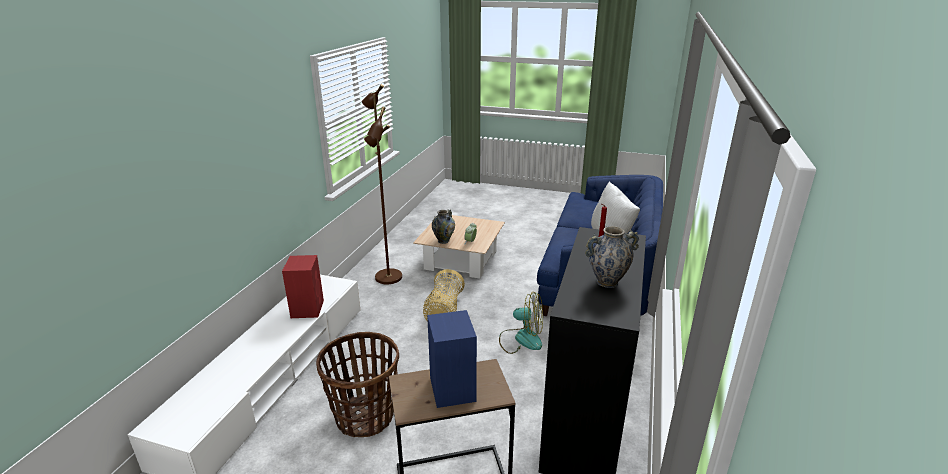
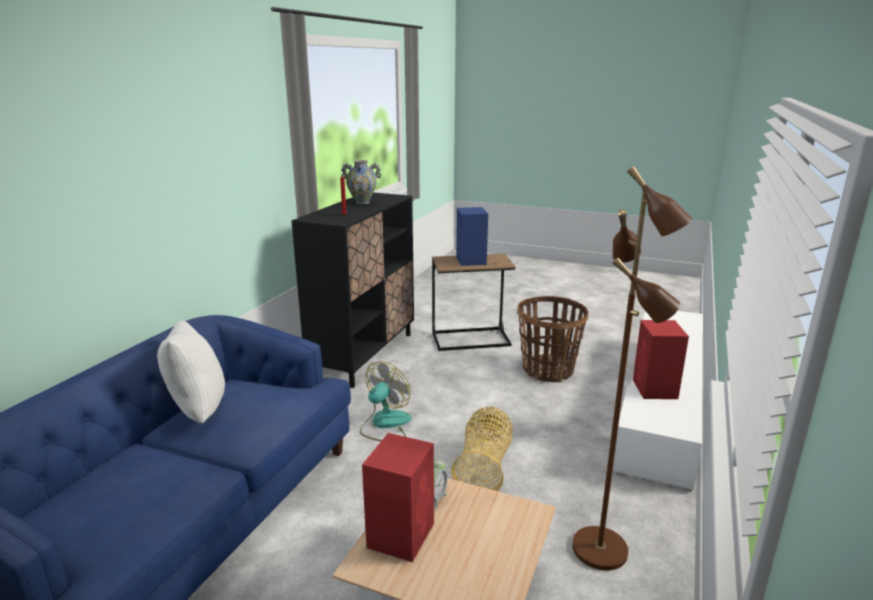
camera: 175 degrees left, 5 degrees down
(443, 241) = (490, 506): vase -> none
(482, 231) = (401, 534): none -> red speaker
(521, 339) = (385, 424): fan -> fan turned 105 degrees clockwise

